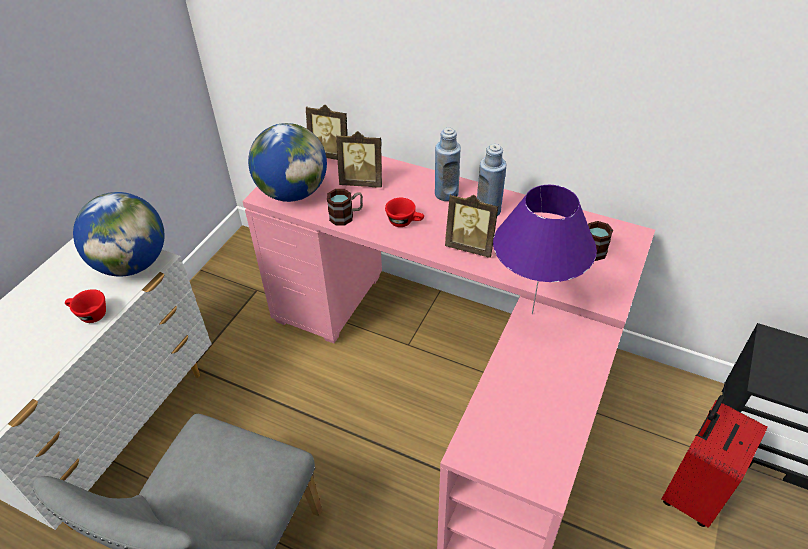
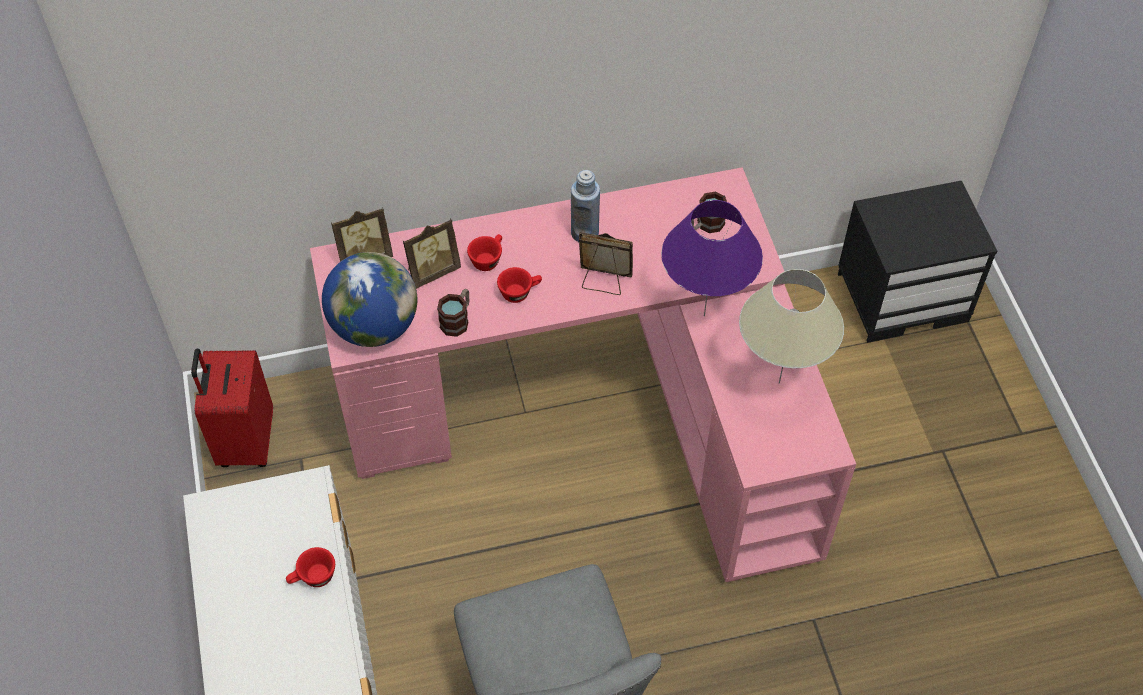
camera: 40 degrees left, 10 degrees up
(132, 264) = (290, 504): globe -> none
(405, 193) = (488, 259): none -> red cup
(446, 194) = (528, 236): blue bottle -> none
(471, 246) = (603, 281): picture frame -> picture frame turned 150 degrees counterclockwise
(550, 399) = (779, 383): none -> beige table lamp
(691, 492) = (875, 387): red suitcase -> red suitcase (245, 441)

